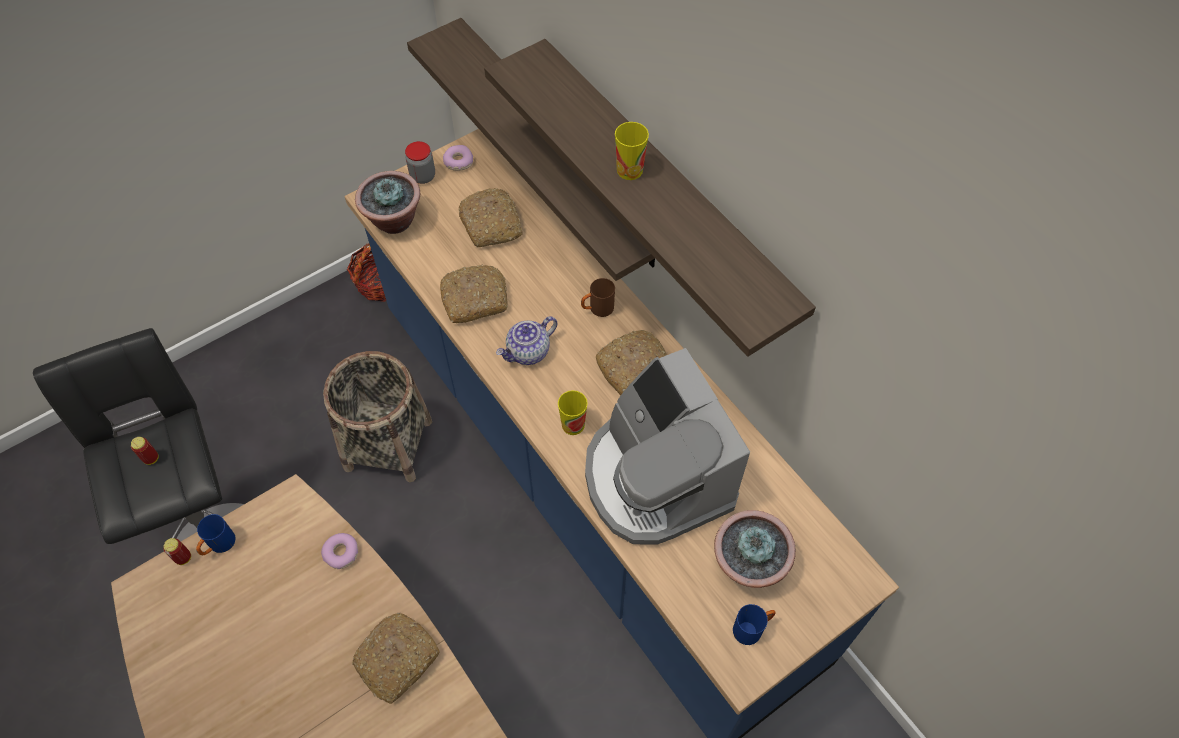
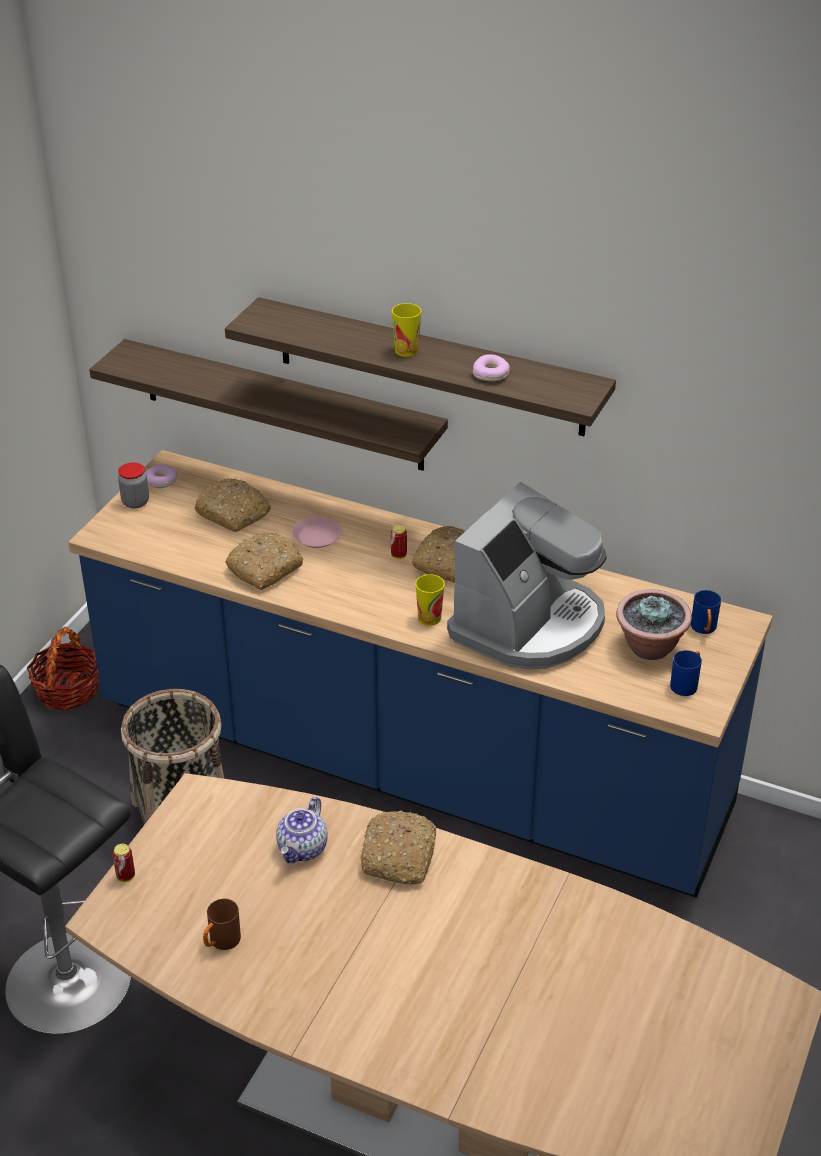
camera: 30 degrees left, 20 degrees down
(151, 458) = (35, 806): can -> can (398, 556)
(219, 545) = (154, 853): blue mug -> blue mug (704, 630)
(341, 553) = (281, 808): donut -> donut (491, 374)
(393, 220) = (135, 542): potted plant -> none
(528, 352) = (347, 586): teapot -> teapot (303, 849)
(542, 283) = (317, 536): none -> pink plate
(597, 309) = (382, 536): brown mug -> brown mug (221, 942)
(655, 478) = (529, 624): coffee machine -> coffee machine turned 90 degrees counterclockwise

